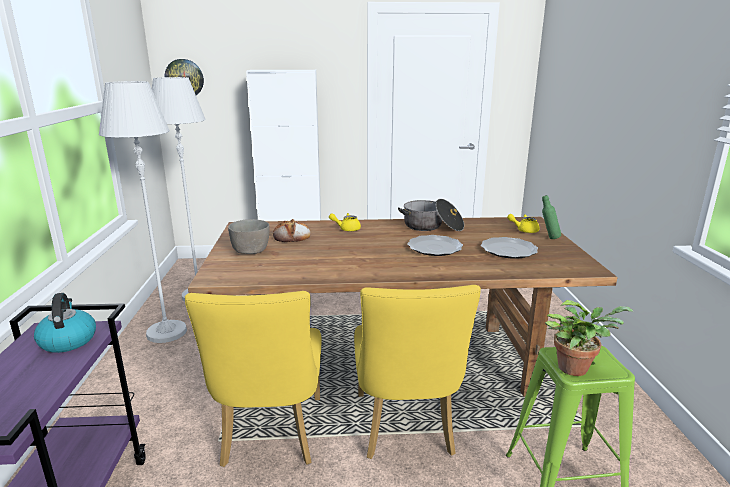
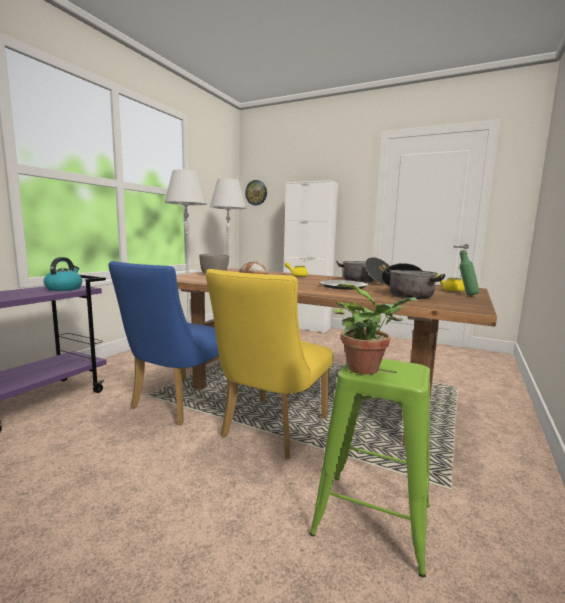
camera: 30 degrees right, 10 degrees down
(271, 437) = (177, 404): yellow chair -> blue chair
(508, 250) = (407, 294): plate -> cooking pot

